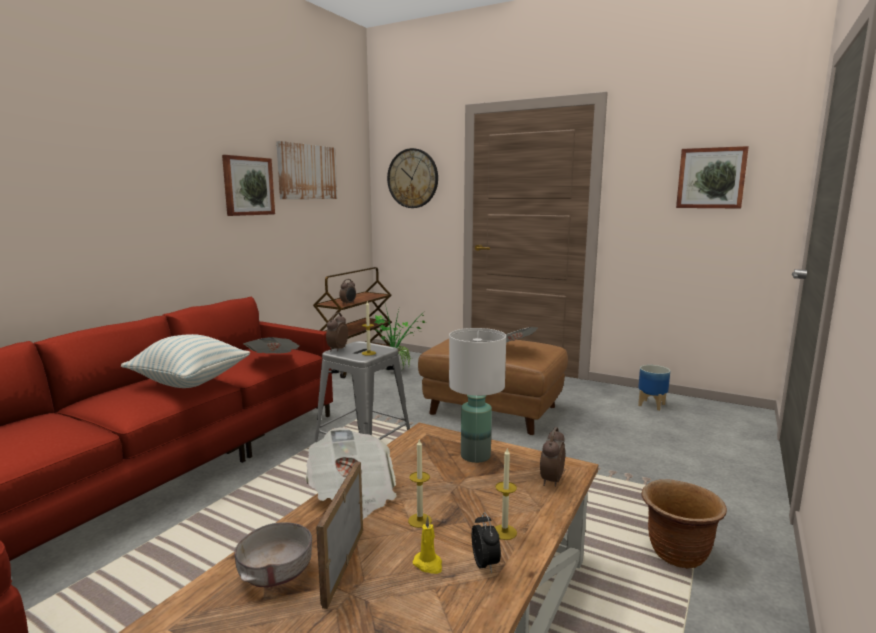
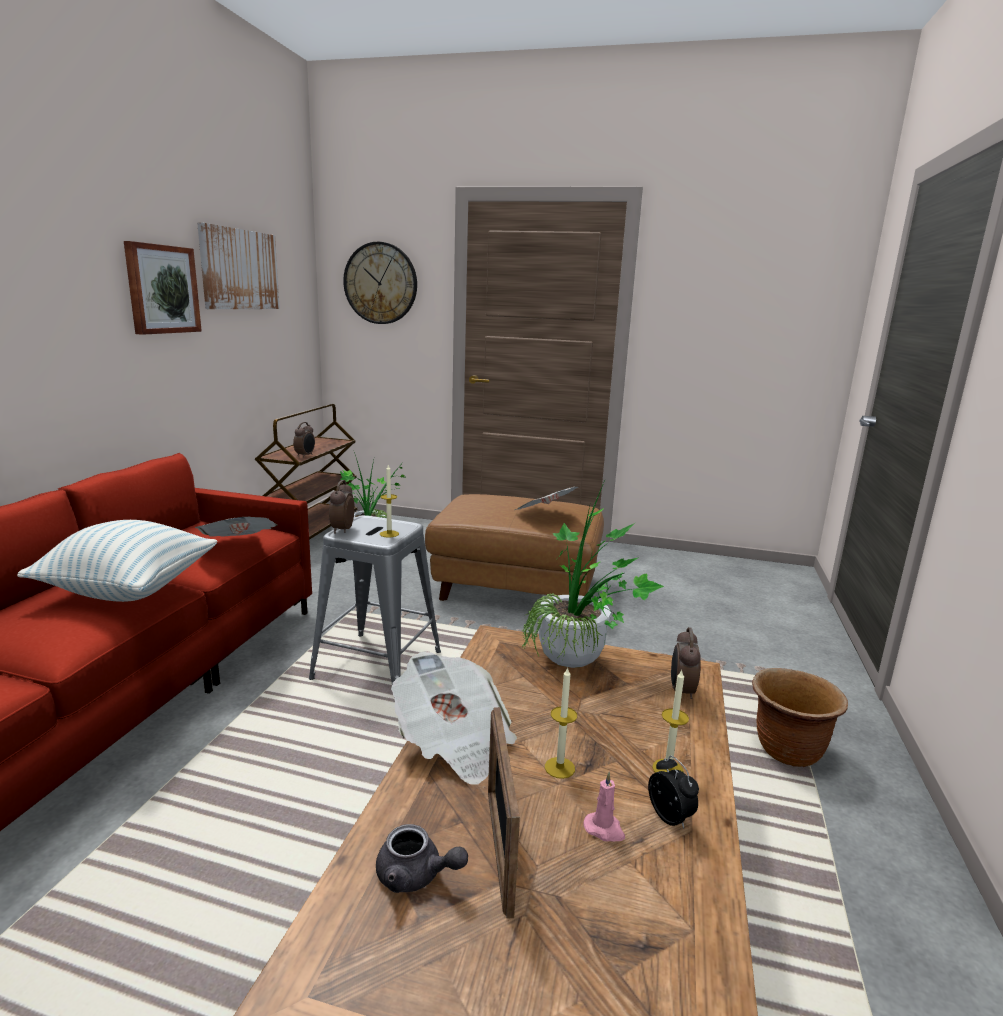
camera: 15 degrees left, 5 degrees up
(276, 573) = (416, 876): grey bowl -> grey teapot
(428, 564) = (604, 829): yellow candle -> pink candle
(476, 456) = (577, 667): white table lamp -> potted plant
(651, 405) = (689, 569): planter -> none
(711, 178) = (760, 303): picture -> none

